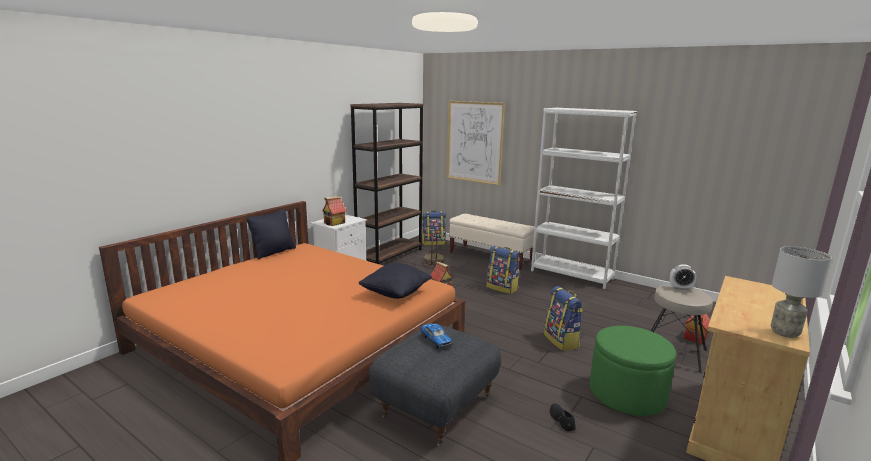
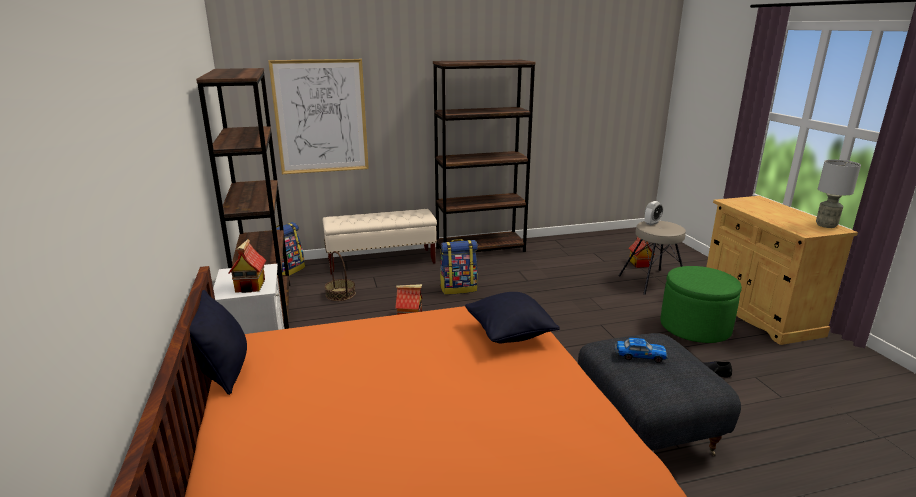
camera: 50 degrees left, 5 degrees up
(562, 341) = (591, 311): backpack -> none
(572, 275) = (480, 249): white bookcase -> brown bookcase

